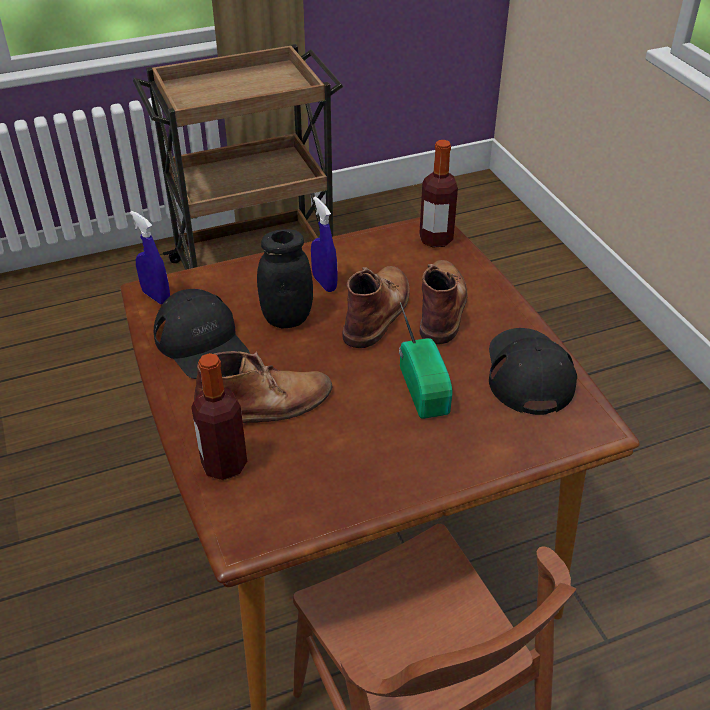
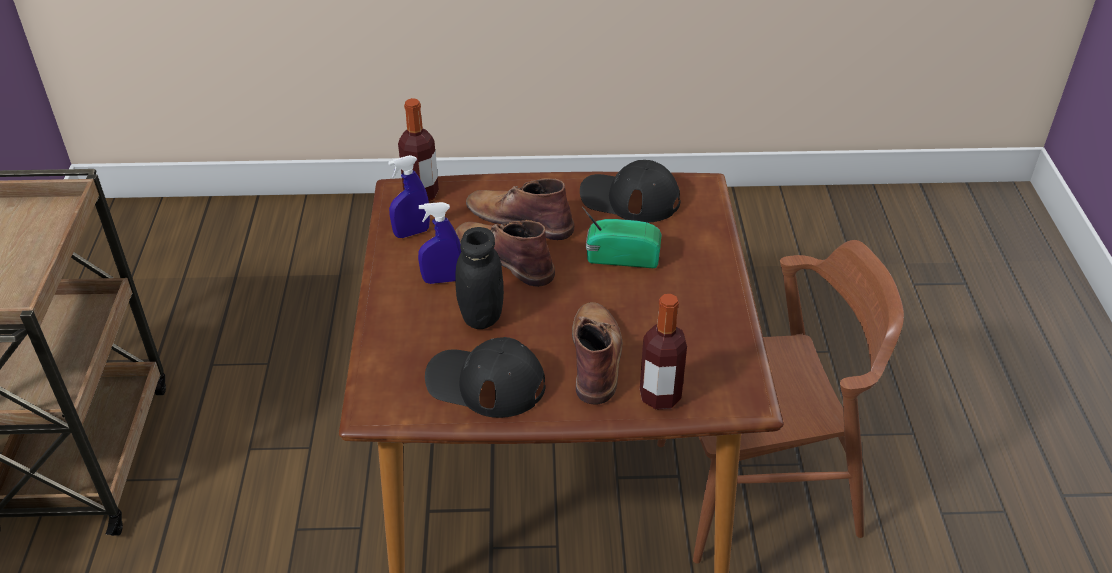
camera: 70 degrees left, 0 degrees up
(156, 297) = (386, 406): blue spray bottle -> blue spray bottle (412, 233)
(202, 343) = (485, 382): black cap -> black cap turned 150 degrees counterclockwise

